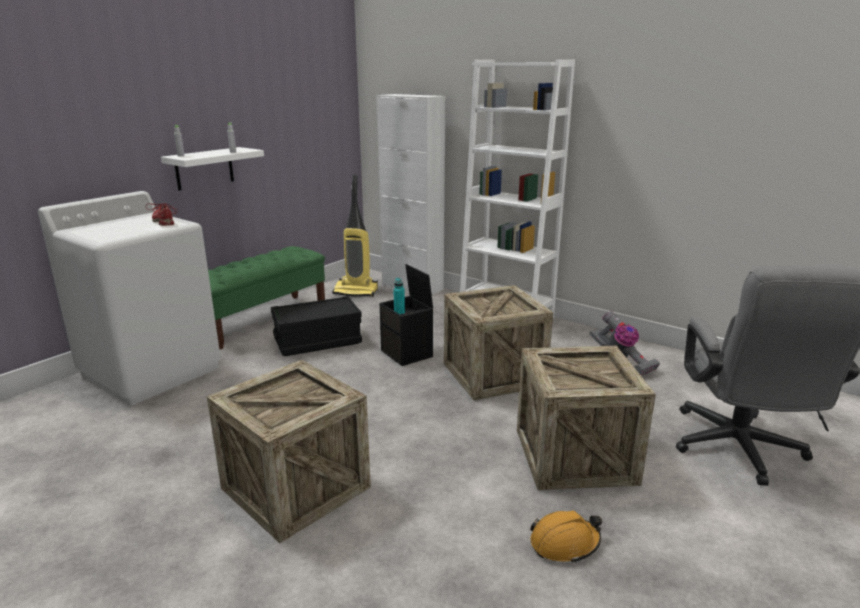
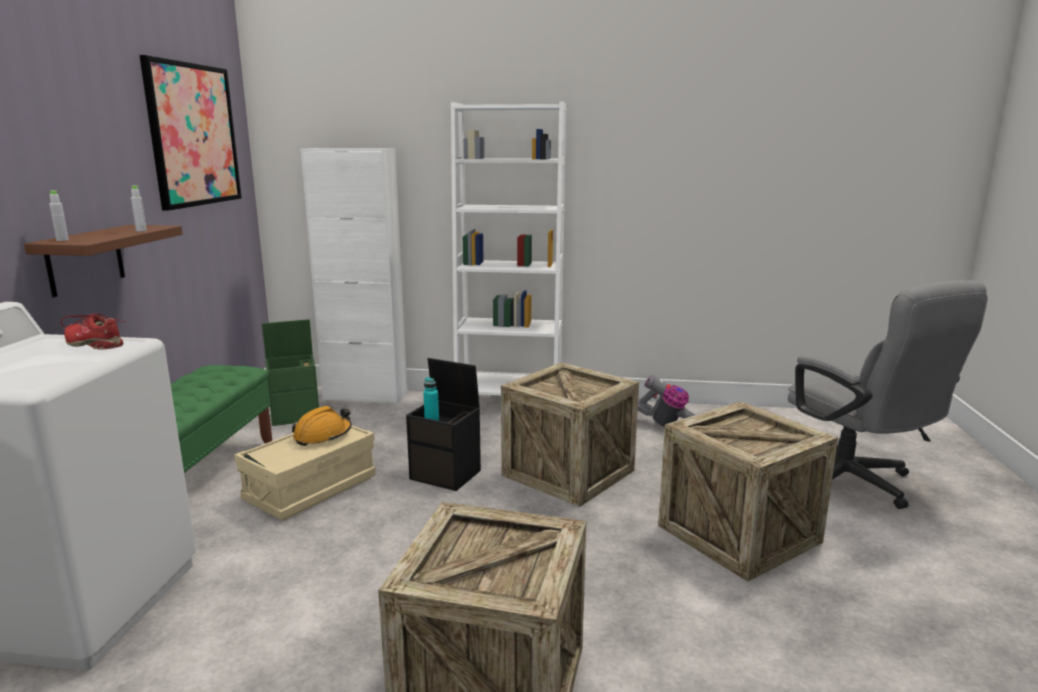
camera: 30 degrees left, 5 degrees down
(204, 168) = (85, 260): white shelf -> brown shelf
(302, 85) = (193, 135): none -> picture
(318, 341) = (311, 489): black storage box -> beige storage box
(356, 291) = (296, 415): vacuum cleaner -> green storage box
(564, 543) = (832, 627): orange hard hat -> orange hard hat (323, 435)

